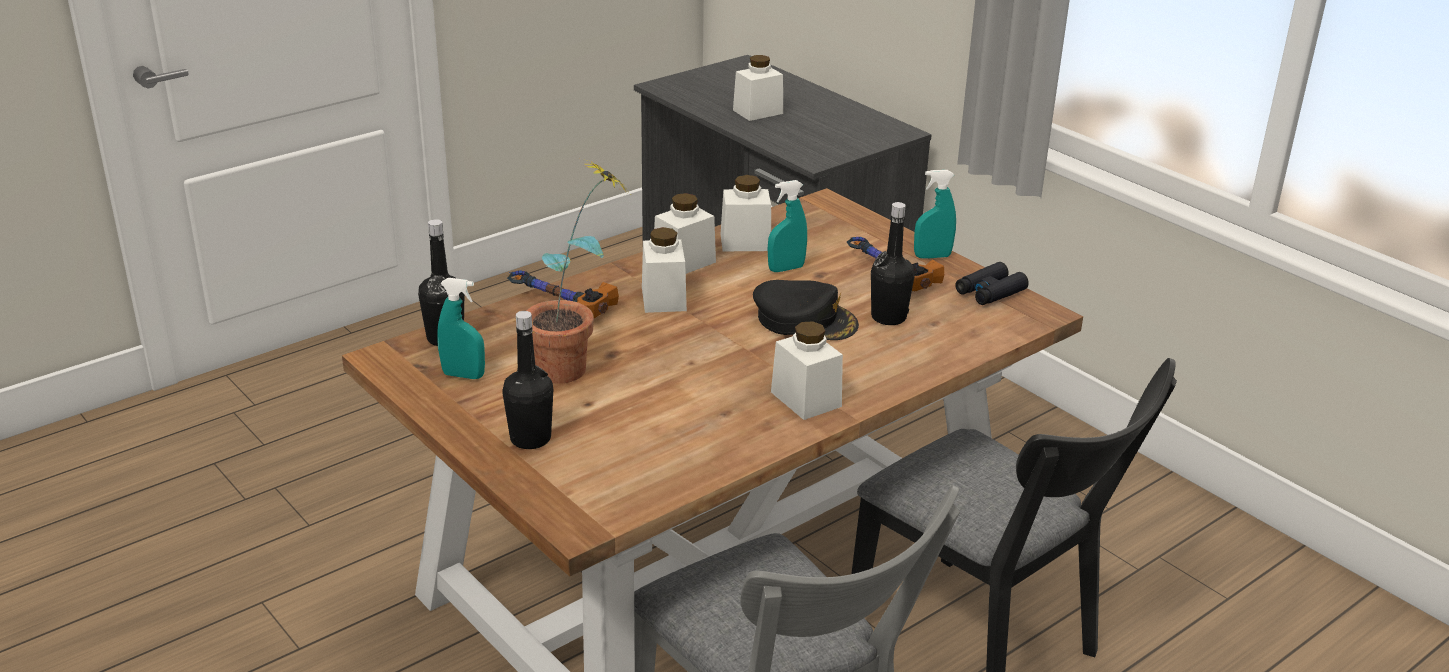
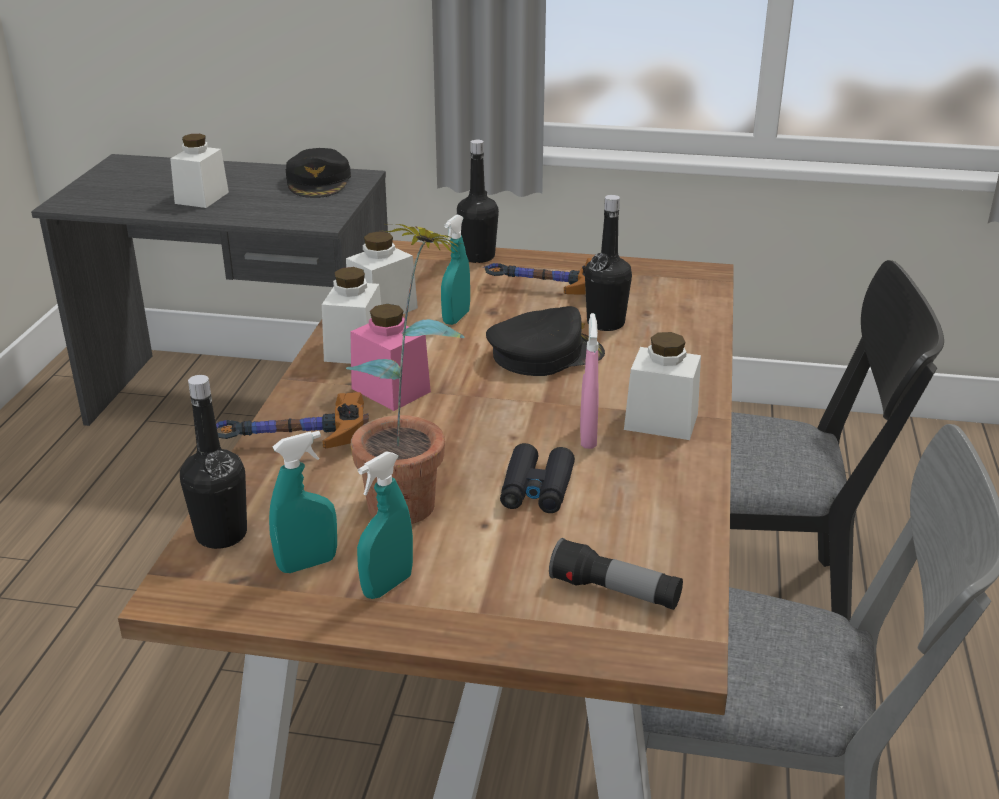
camera: 40 degrees left, 0 degrees up
(530, 439) = (488, 591): black bottle -> black bottle (478, 257)
(598, 477) = (615, 592): none -> flashlight
(663, 299) = (391, 390): white jar -> pink jar
(738, 385) = (588, 437): none -> pink spray bottle
(862, 127) = (319, 182): none -> black cap
(932, 256) = (555, 262): turquoise spray bottle -> turquoise spray bottle (387, 586)
(990, 292) = (643, 272): black binoculars -> black binoculars (536, 489)

